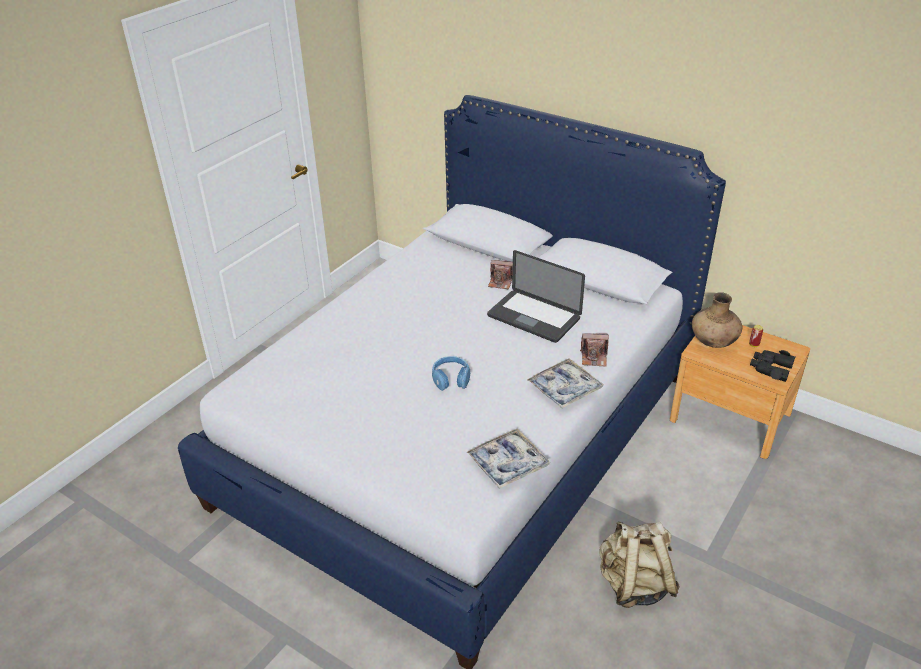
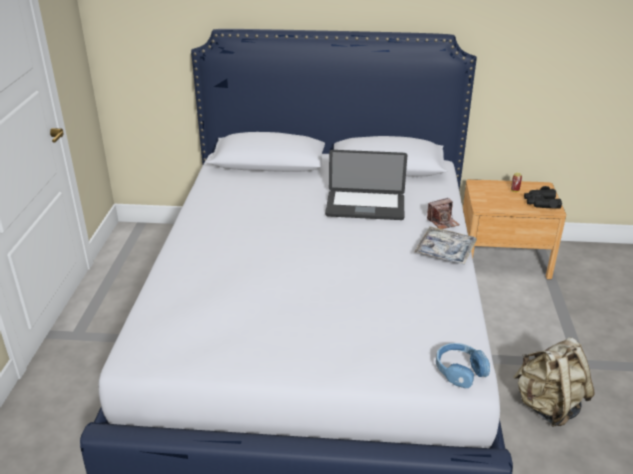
camera: 30 degrees left, 5 degrees down
(451, 379) = (344, 273): blue headphones -> blue headphones (459, 371)
(501, 282) = (310, 188): camera -> none
(508, 464) = (462, 323): tray -> none
(713, 342) = (486, 196): brown vase -> none

